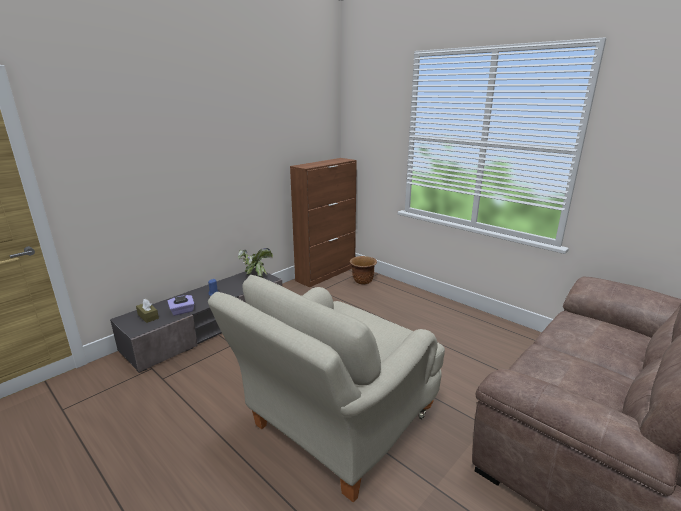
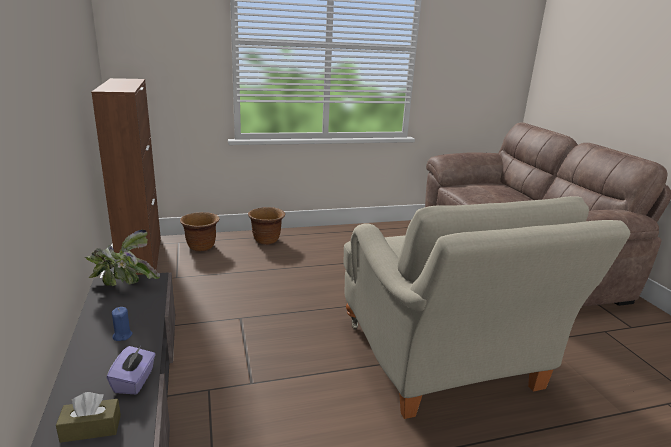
camera: 60 degrees left, 0 degrees up
(404, 295) = (267, 240): none -> brown planter

